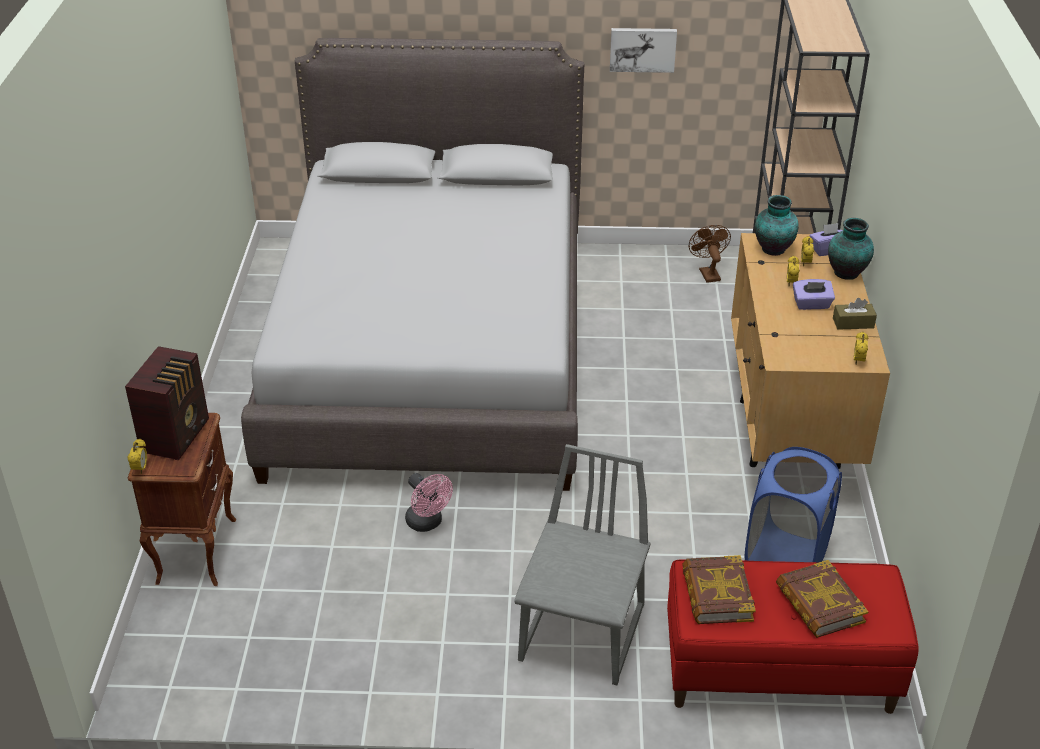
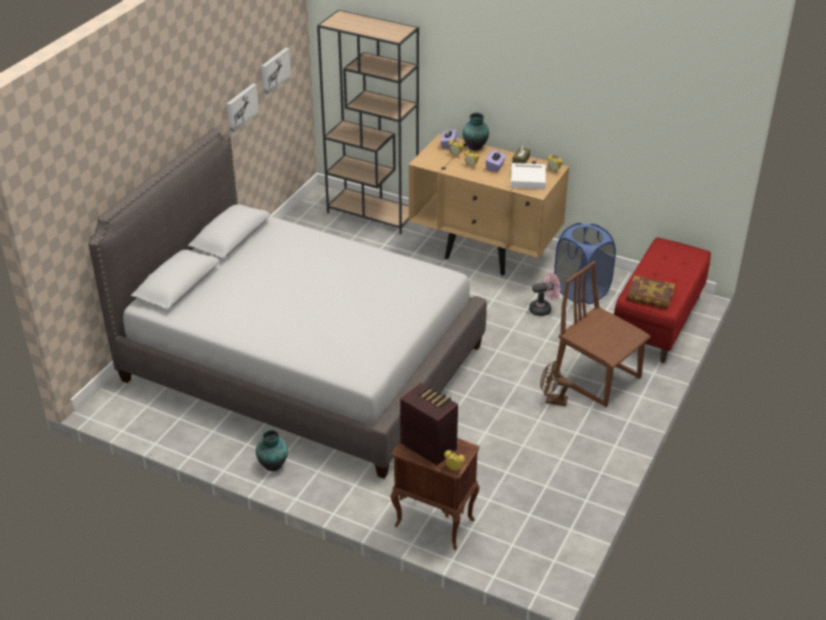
camera: 65 degrees left, 0 degrees up
(427, 523) = (472, 411): pink fan -> pink fan (543, 309)
(583, 634) = (597, 377): grey chair -> brown chair
(707, 273) = (313, 226): brown fan -> brown fan (552, 400)
(733, 35) = (274, 70): none -> picture
(773, 250) = (434, 160): vase -> vase (273, 465)
(807, 342) = (528, 179): none -> white tray
(819, 604) = (671, 268): book -> none

